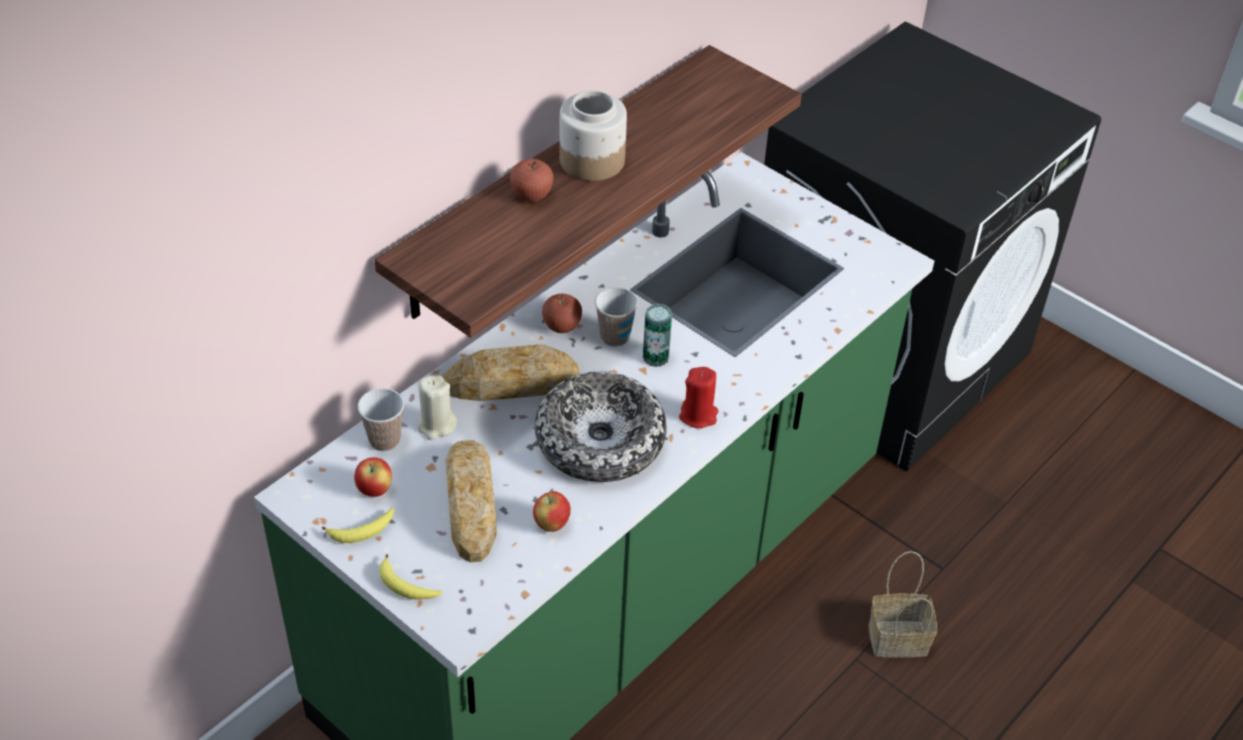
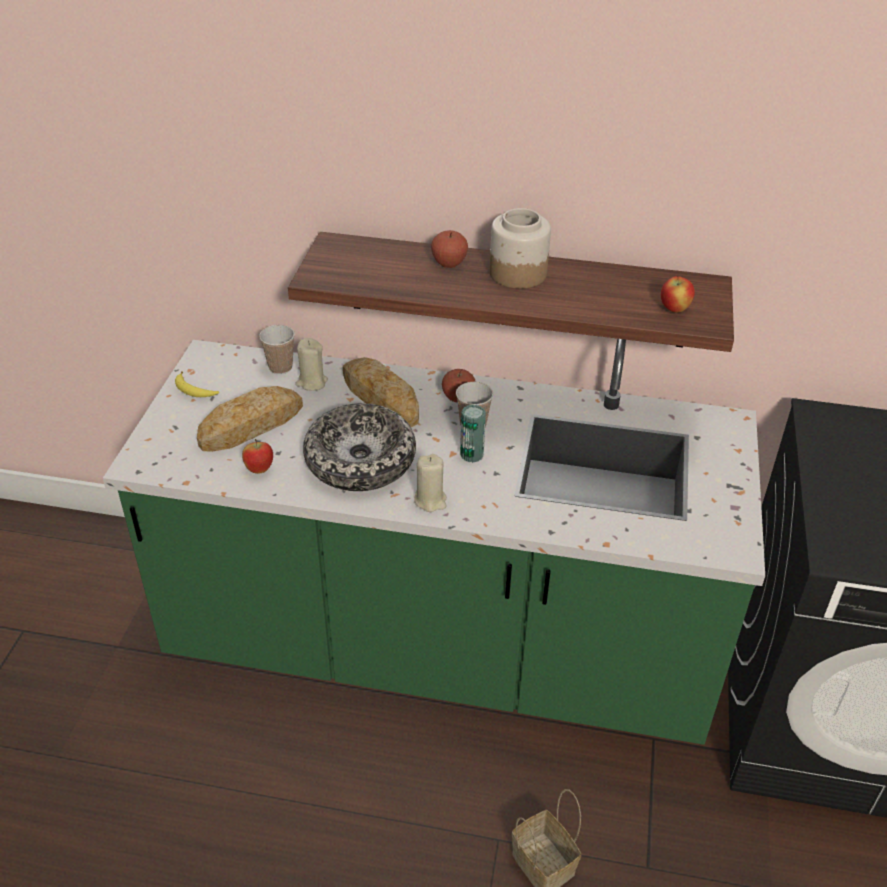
camera: 60 degrees right, 5 degrees down
(375, 490) = (233, 381): apple -> apple (674, 309)
(407, 586) = (159, 428): banana -> none
(698, 415) = (430, 500): red candle -> beige candle

